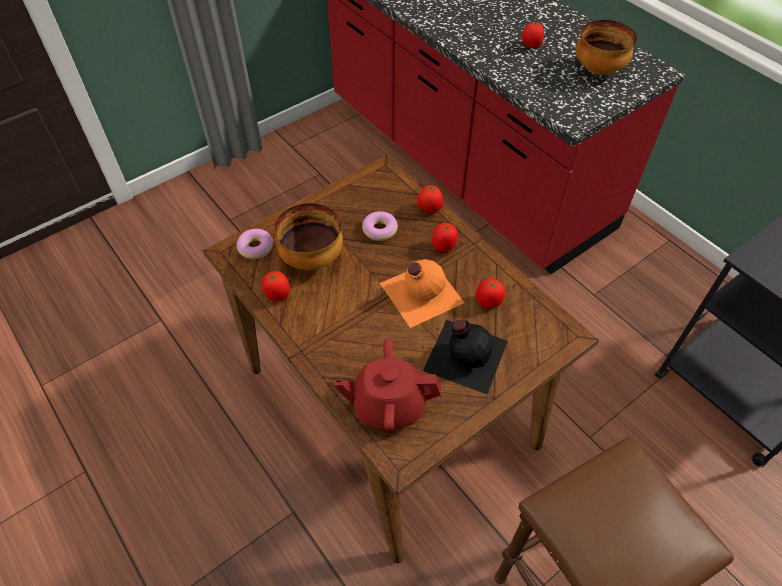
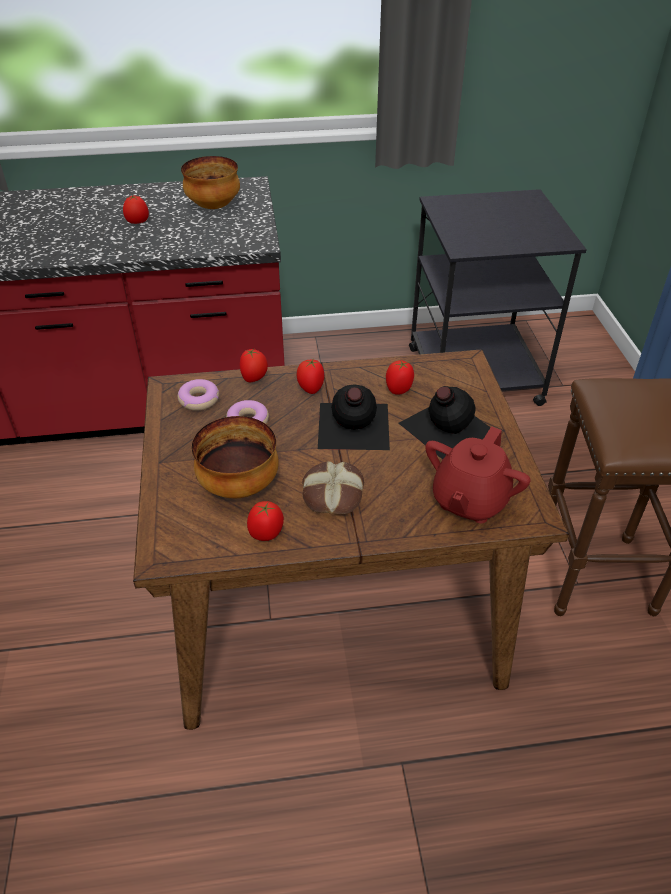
camera: 60 degrees left, 10 degrees down
(256, 247) = (178, 528): donut -> donut (199, 400)
(338, 313) = (332, 494): none -> bread
(420, 292) = (352, 426): orange bottle -> black bottle

